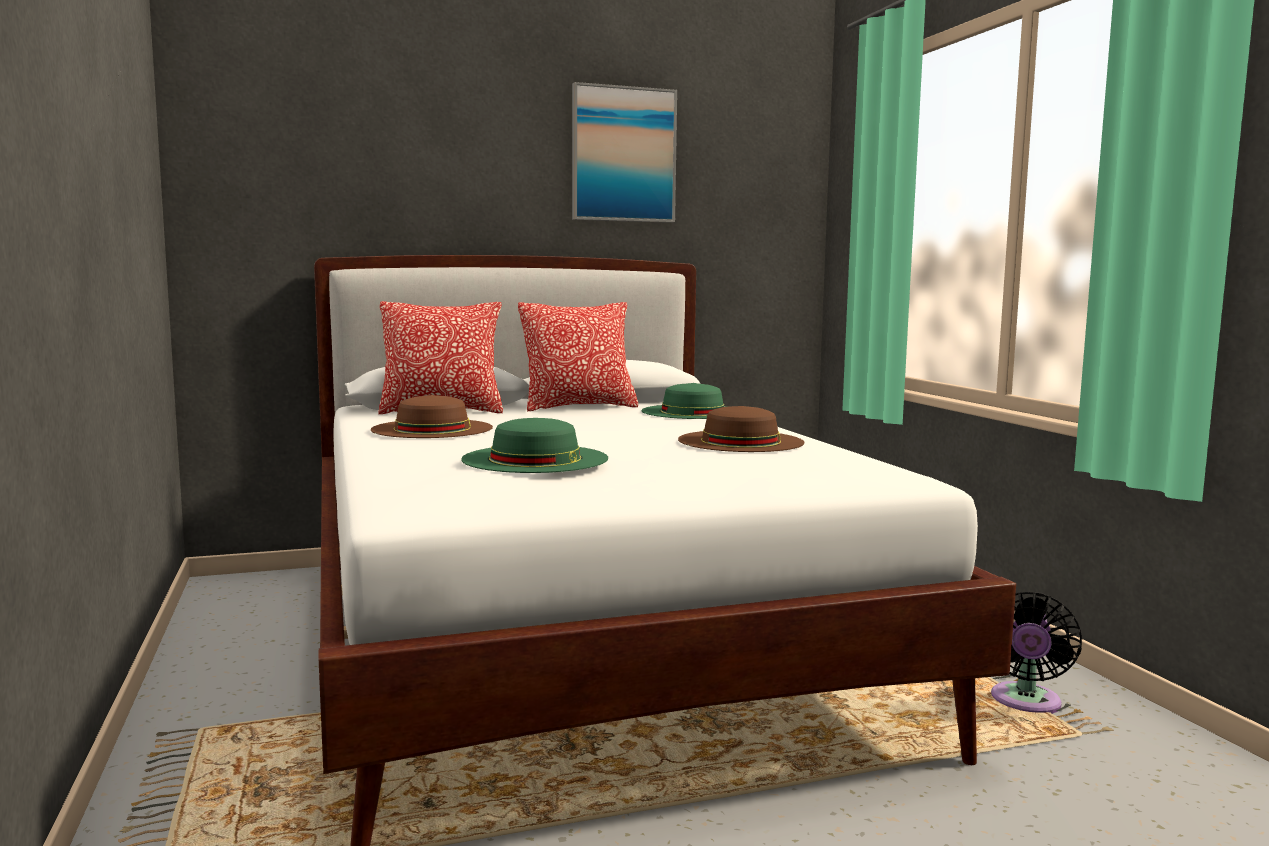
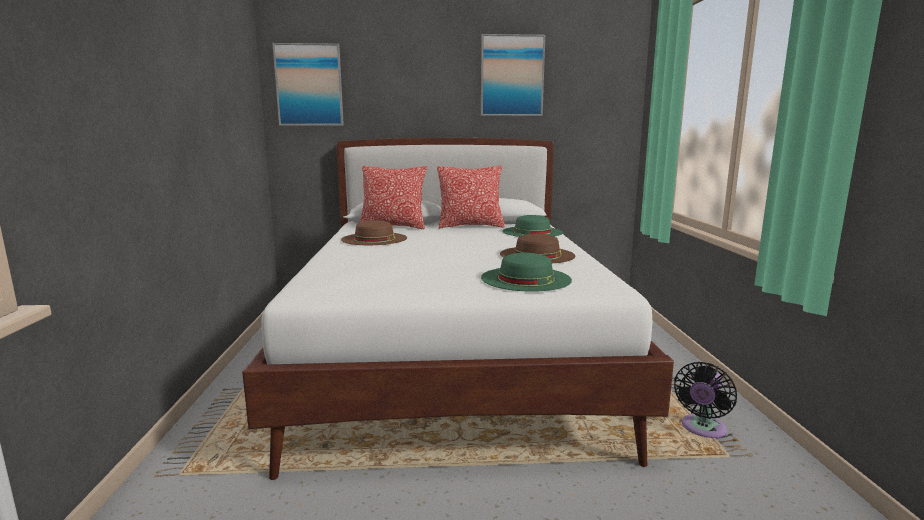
camera: 15 degrees right, 5 degrees up
(259, 155) = (309, 85): none -> picture
(535, 459) = (401, 263): green hat -> green hat (526, 278)

